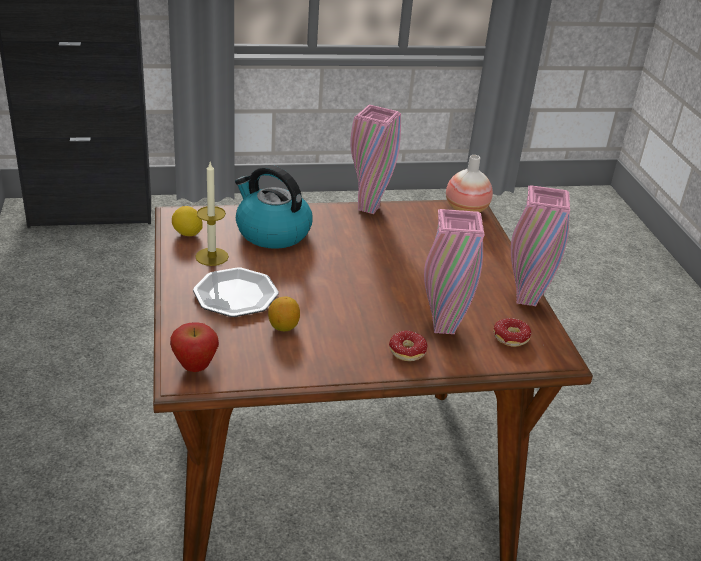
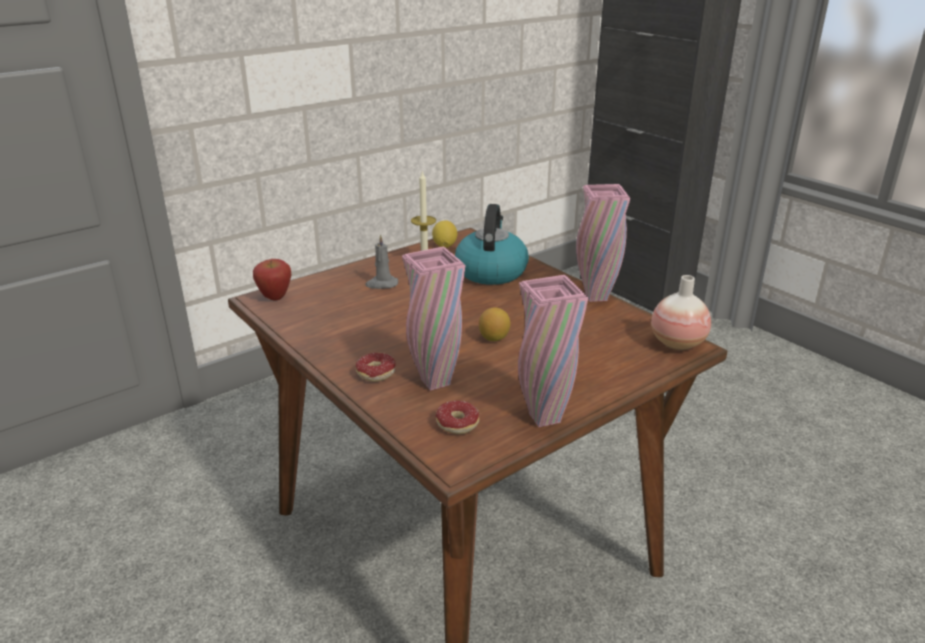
camera: 65 degrees right, 5 degrees down
(235, 295) = (381, 284): plate -> grey candle
(283, 327) = (358, 313): lemon -> lemon (494, 338)

